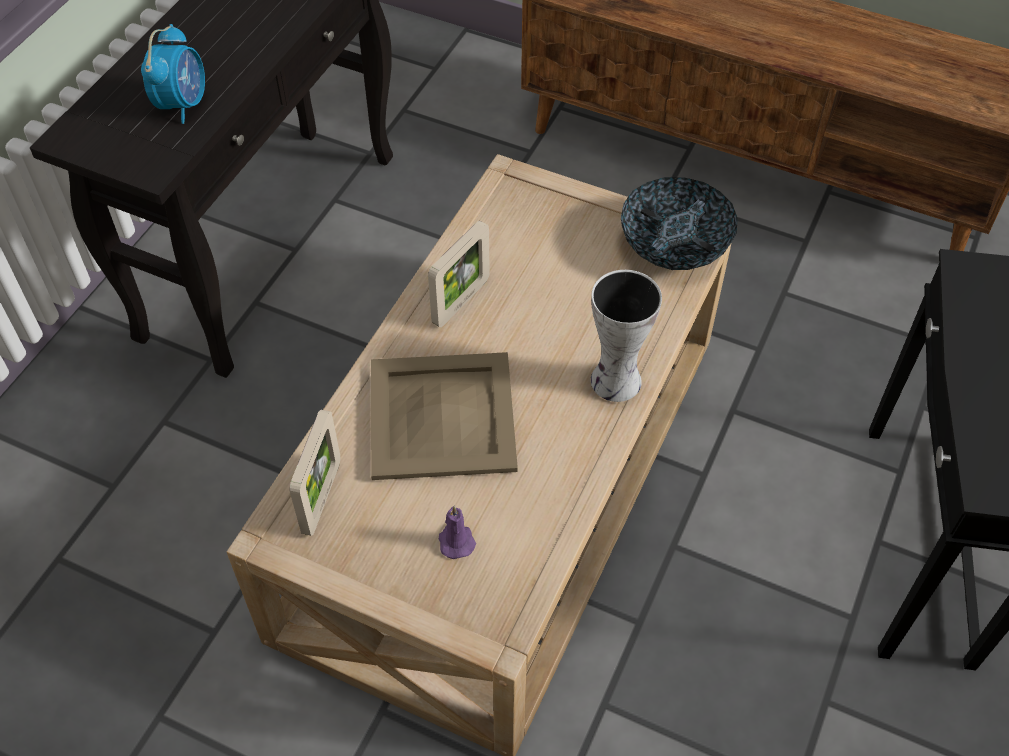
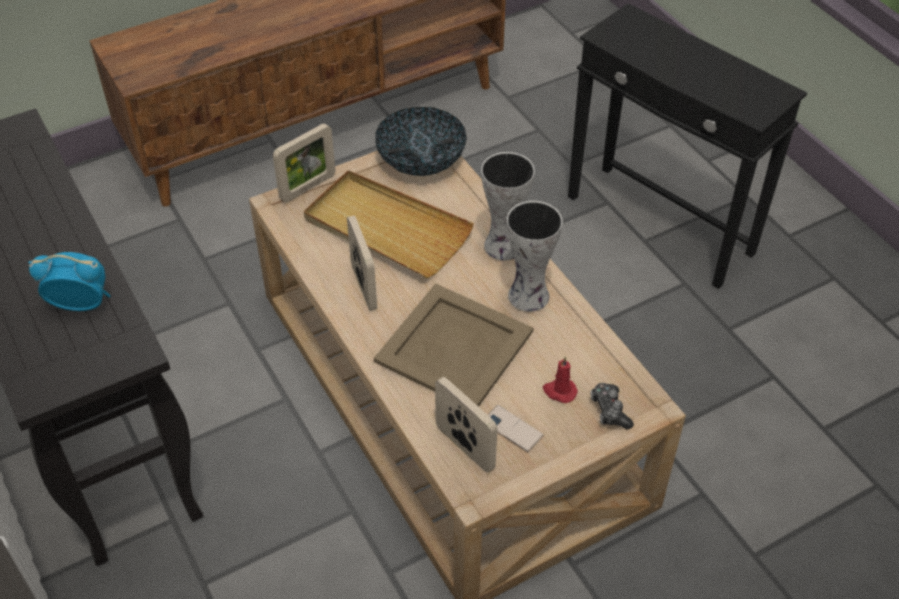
camera: 55 degrees left, 5 degrees down
(182, 104) = (81, 304): alarm clock -> alarm clock turned 45 degrees counterclockwise
(374, 525) = (512, 429): none -> phone
(456, 540) = (559, 391): purple candle -> red candle
(462, 601) = (609, 410): none -> game controller
(550, 185) = (308, 187): none -> picture frame
(551, 273) = (386, 228): none -> beige tray
(561, 442) = (528, 297): none -> vase

